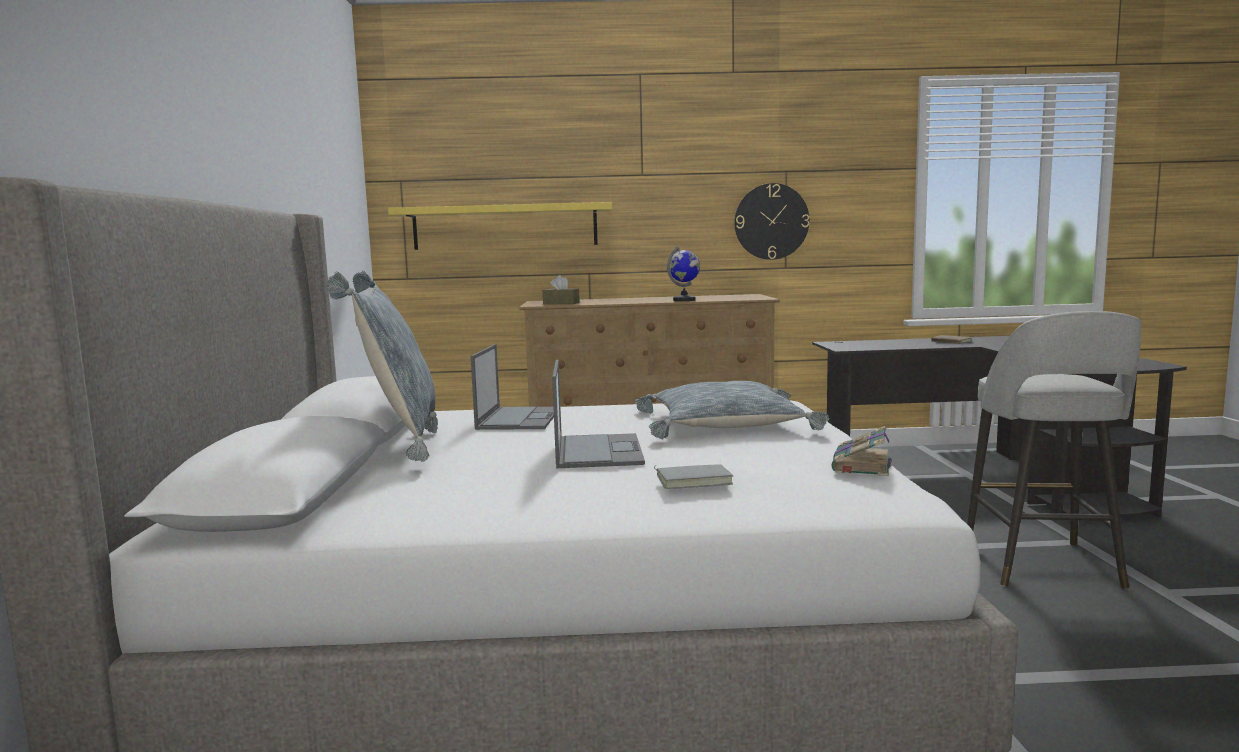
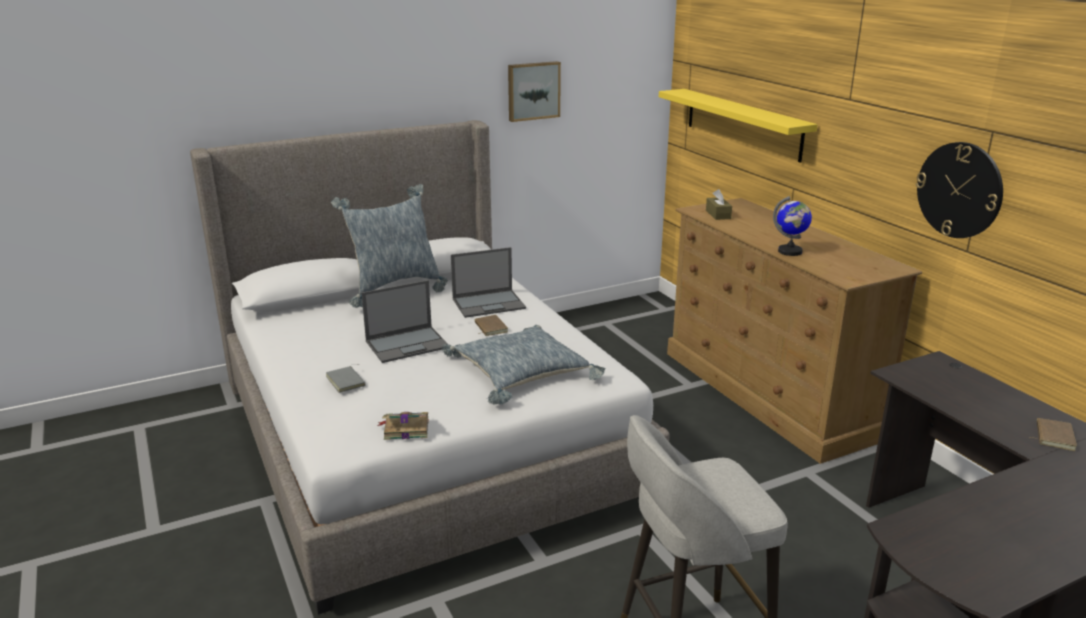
camera: 65 degrees right, 15 degrees up
(304, 188) = (533, 91): none -> picture
(593, 423) = (489, 328): none -> brown book

